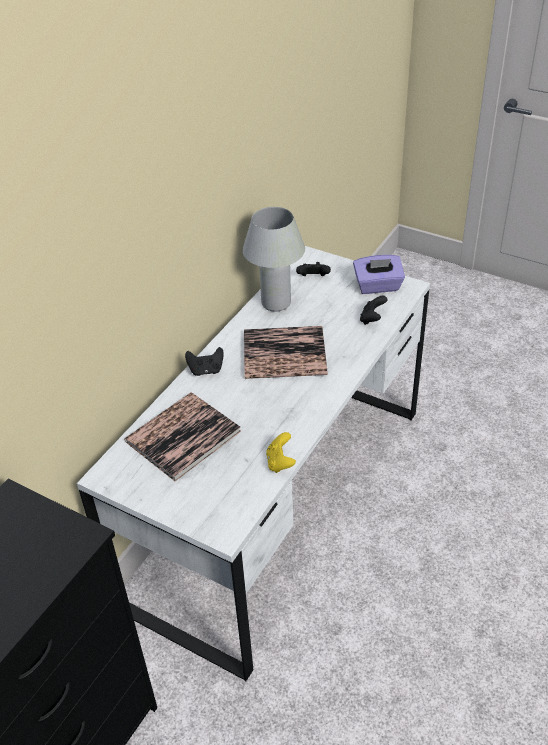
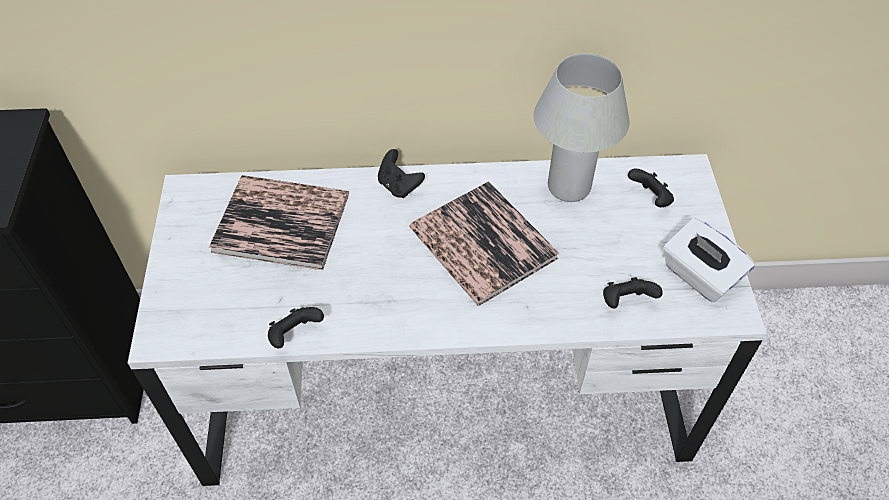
camera: 55 degrees right, 10 degrees up
(280, 462) = (295, 335): yellow game controller -> black game controller
(378, 286) = (699, 276): purple tissue box -> white tissue box

